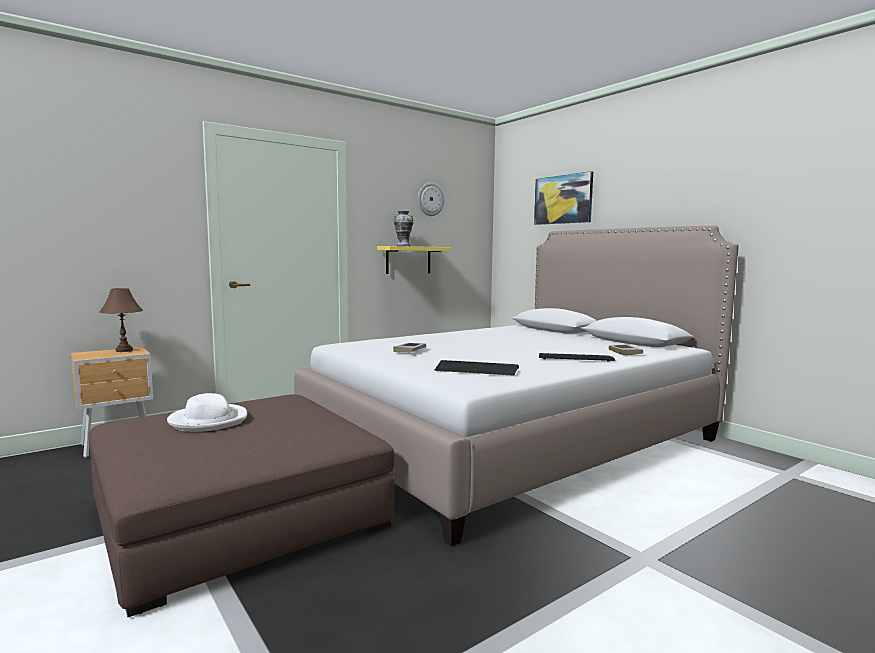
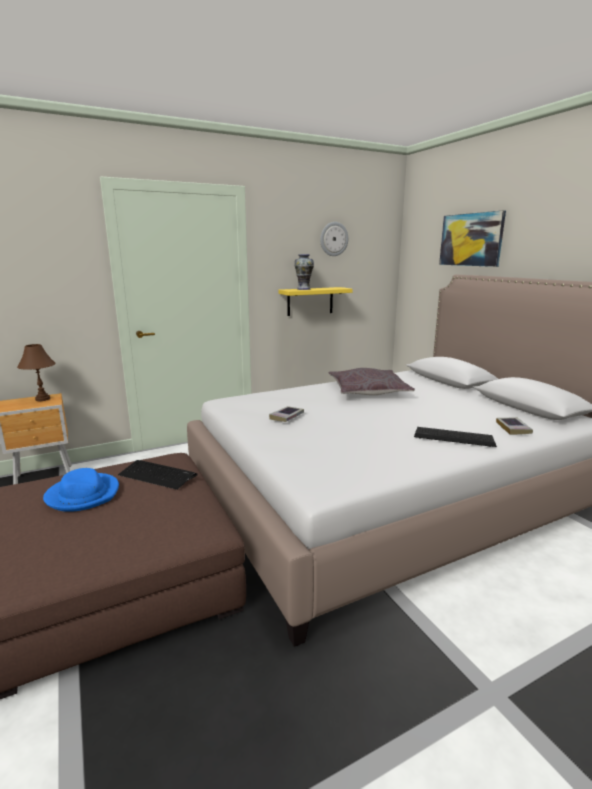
camera: 10 degrees right, 10 degrees up
(208, 421) = (83, 495): white hat -> blue hat
(476, 369) = (340, 456): keyboard -> keyboard (157, 475)
(480, 336) = (368, 391): none -> grey pillow

